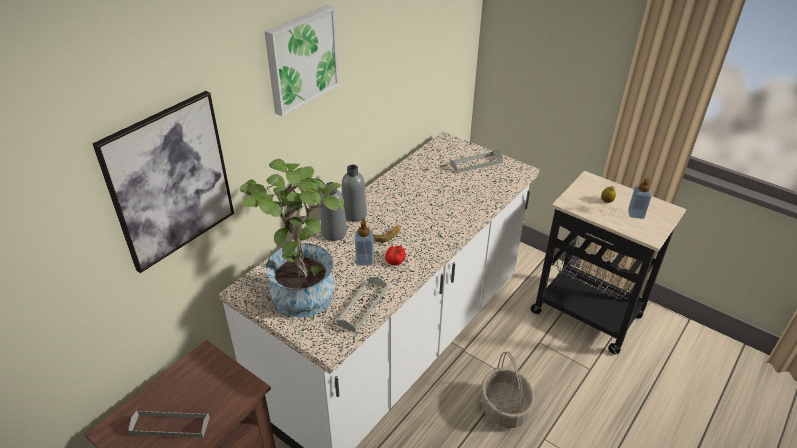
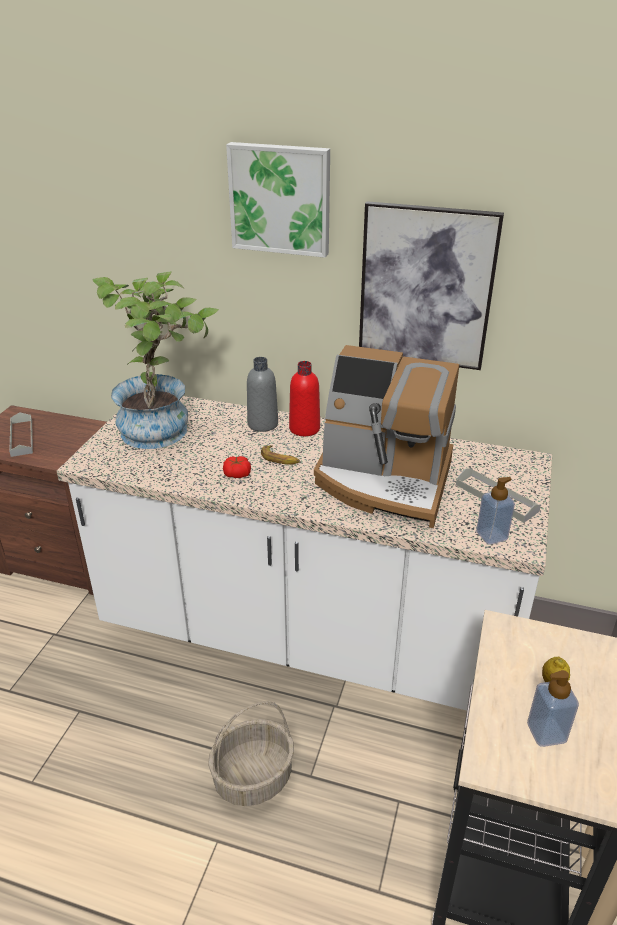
camera: 70 degrees right, 5 degrees down
(170, 181) = (109, 243): picture -> picture (426, 287)
(354, 214) = (304, 428): grey bottle -> red bottle
(362, 306) = (149, 469): grey tray -> none
(364, 260) = (226, 453): soap dispenser -> soap dispenser (491, 536)
(438, 197) = (384, 481): none -> coffee machine

